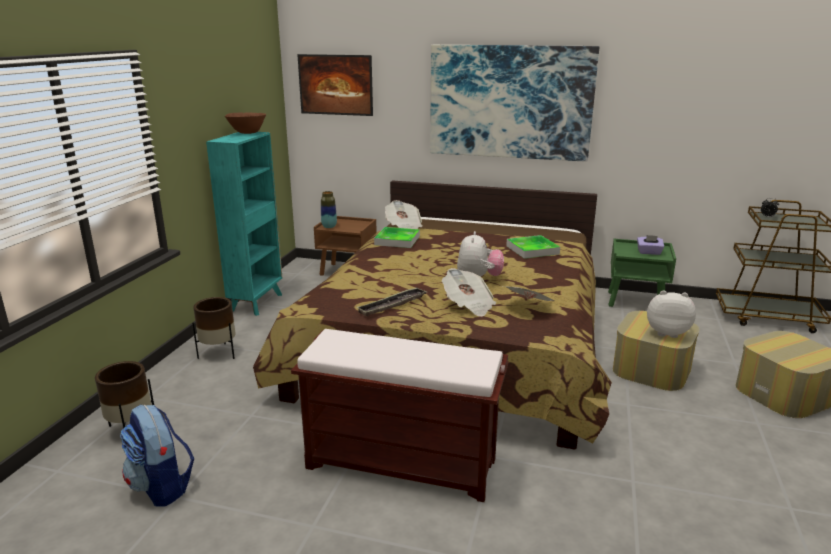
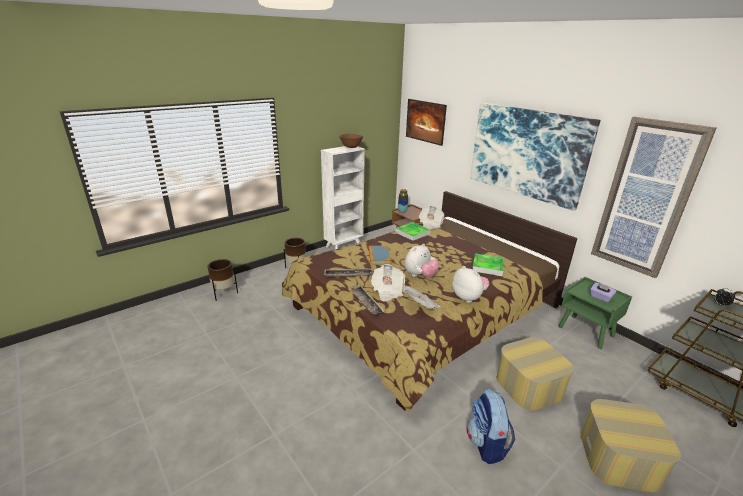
camera: 35 degrees right, 5 degrees up
(162, 486) = (206, 326): backpack -> backpack (487, 444)
(257, 302) = (344, 246): turquoise bookcase -> white bookcase
(397, 274) = (379, 256): none -> book
(403, 463) = (307, 367): brown bench -> none
(463, 325) = (366, 302): none -> tray
(665, 127) = (646, 198): none -> picture
(666, 332) = (538, 364): plush toy -> plush toy (468, 297)

